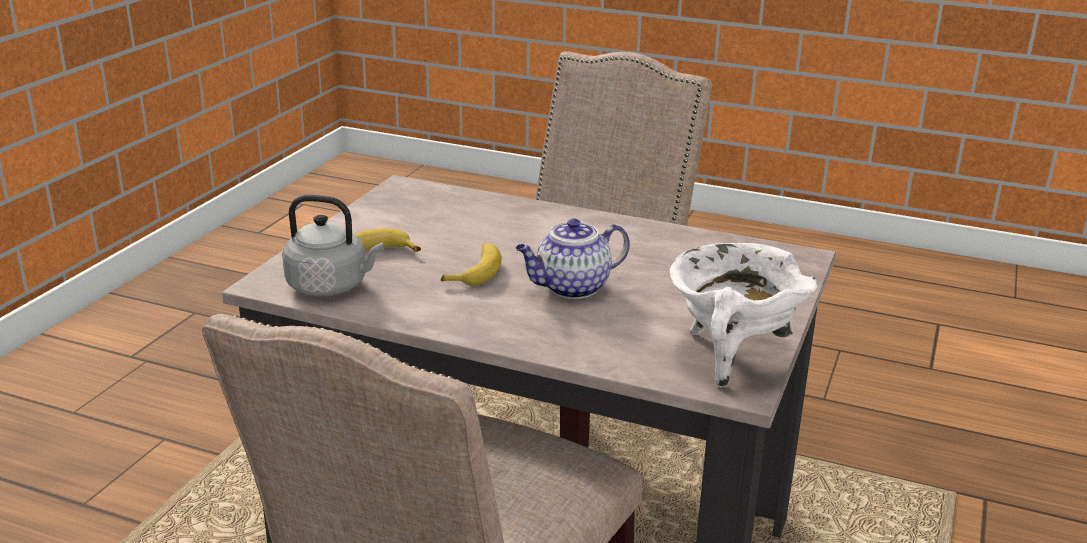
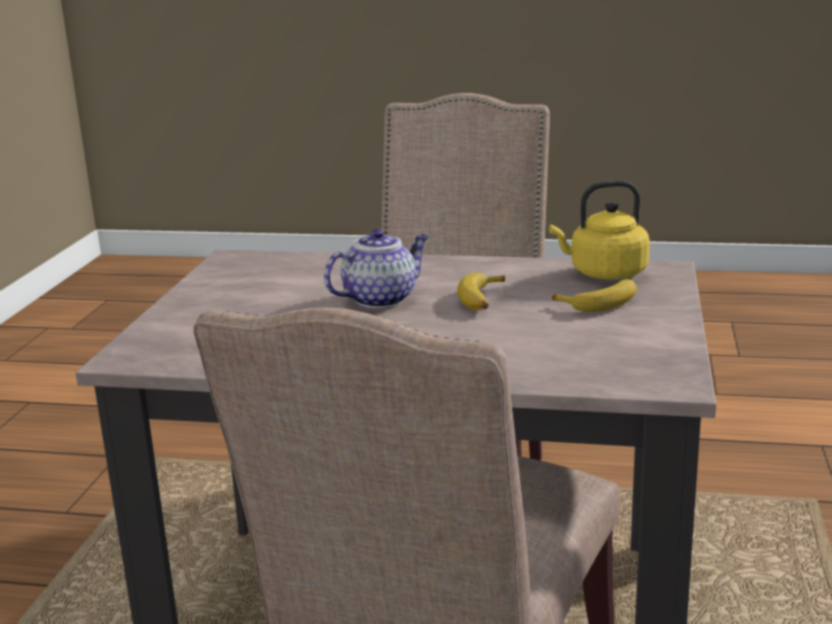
camera: 170 degrees right, 5 degrees down
(331, 286) = (604, 273): grey kettle -> yellow kettle
(731, 356) = (234, 271): white cooking pot -> none

